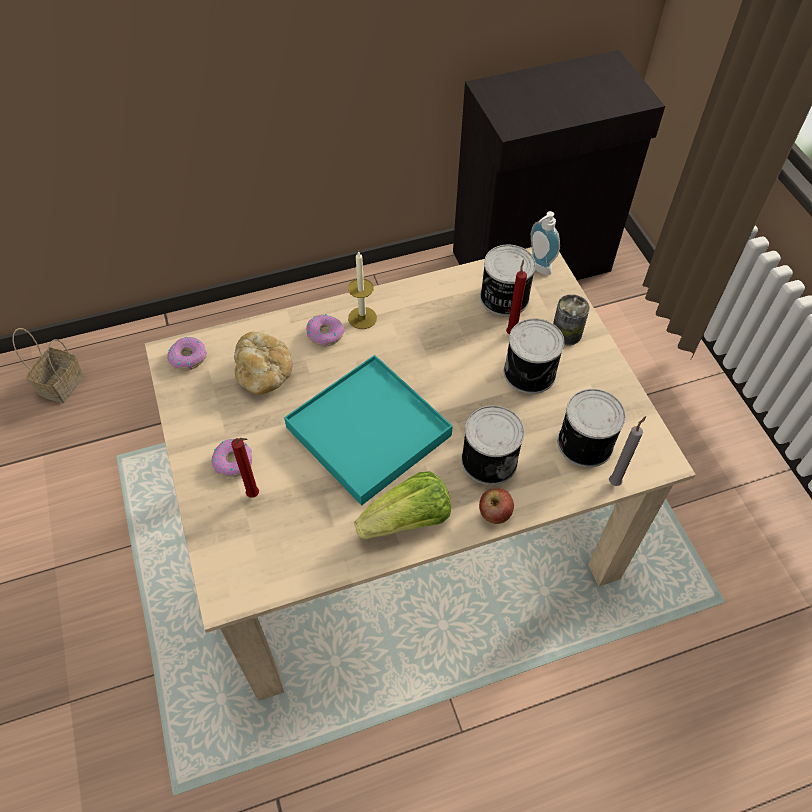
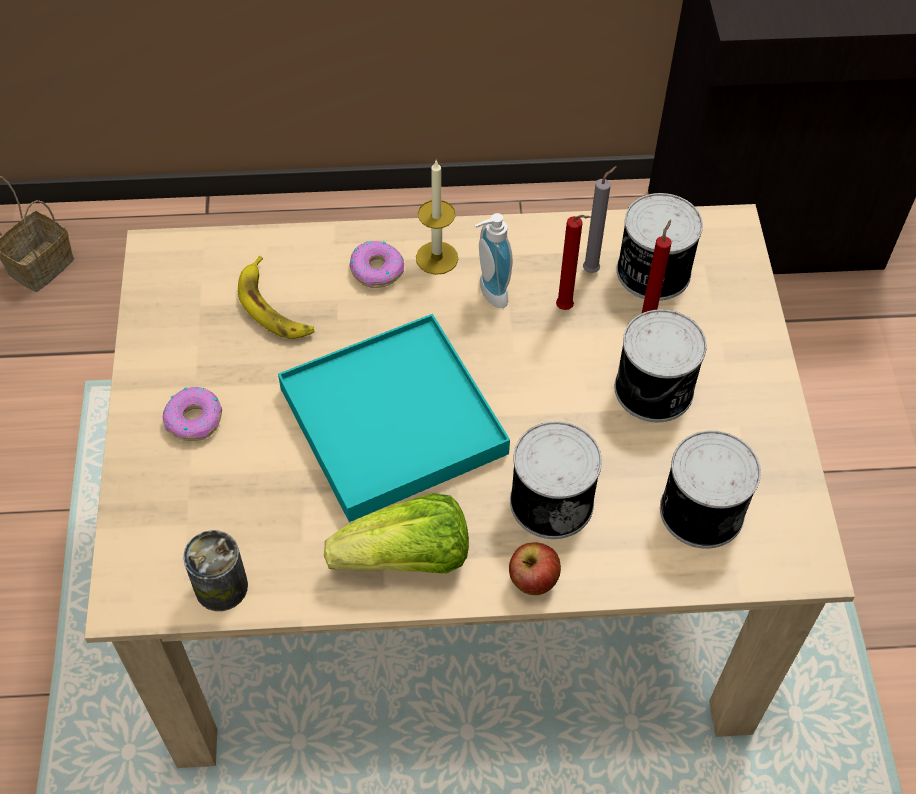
camera: 15 degrees right, 0 degrees up
(188, 357) = (179, 262): donut -> none
(255, 495) = (209, 472): red candle -> red candle (567, 309)
(264, 373) = (274, 307): bread -> banana
(537, 268) = (717, 238): soap dispenser -> soap dispenser (488, 294)
(566, 333) = (729, 343): can -> can (221, 587)
(615, 481) = (728, 577): grey candle -> grey candle (593, 270)

